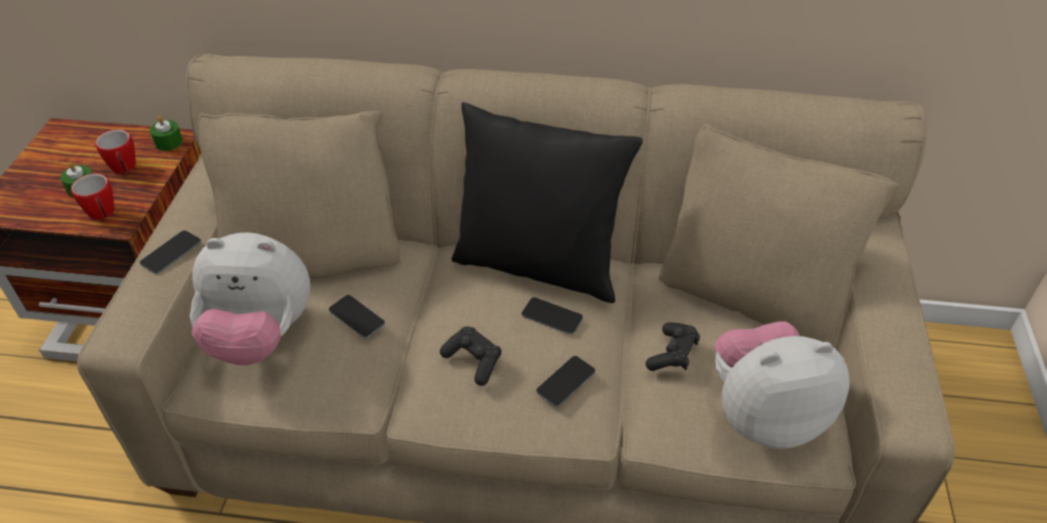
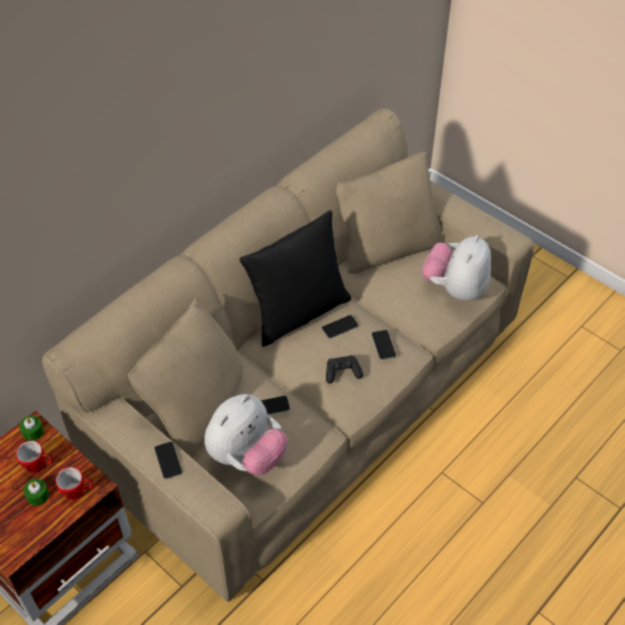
camera: 55 degrees left, 5 degrees up
(672, 355) = (401, 297): black game controller -> none

